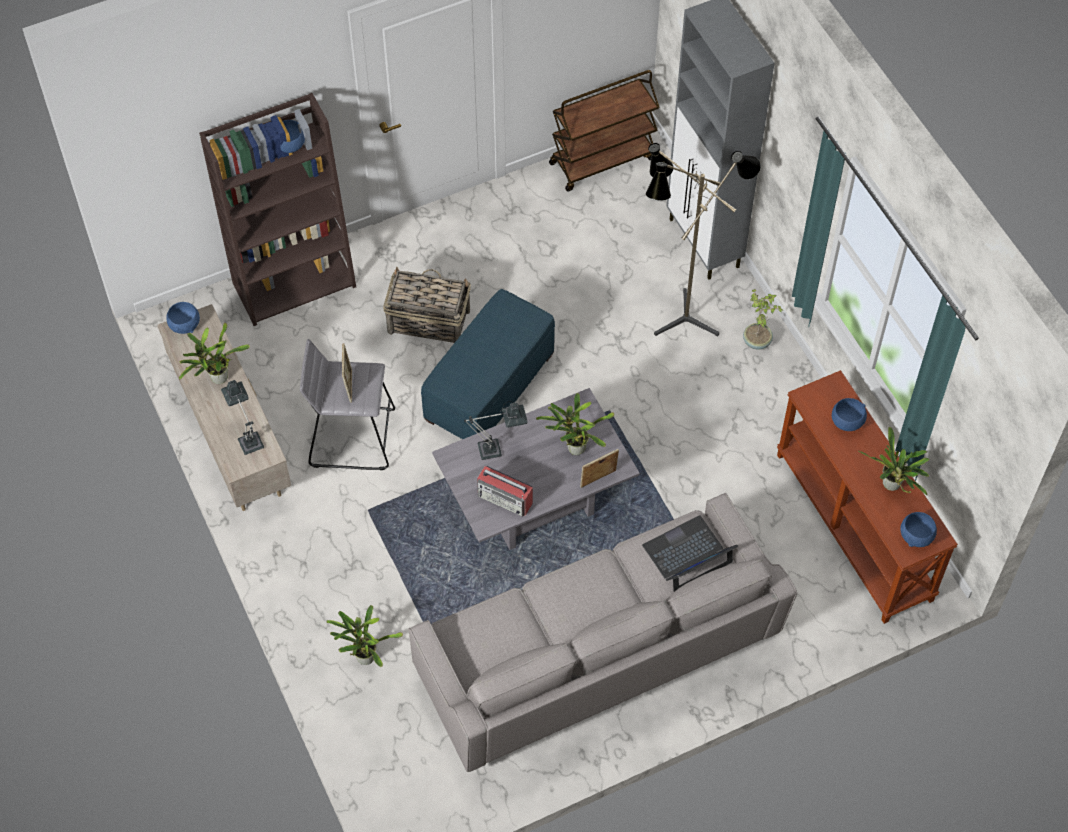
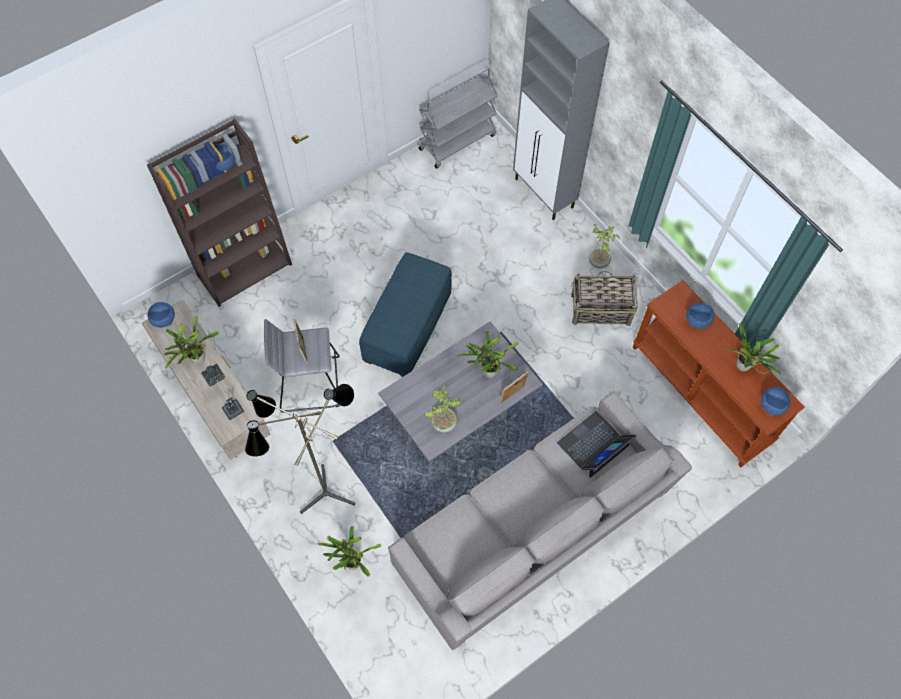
camera: 10 degrees left, 5 degrees up
(428, 321) = (351, 283): basket -> basket (599, 309)
(496, 449) = (427, 382): table lamp -> none
(505, 499) = (443, 423): radio -> potted plant
(603, 160) = (457, 141): brown cart -> grey cart
(680, 315) = (538, 250): floor lamp -> floor lamp (321, 489)

